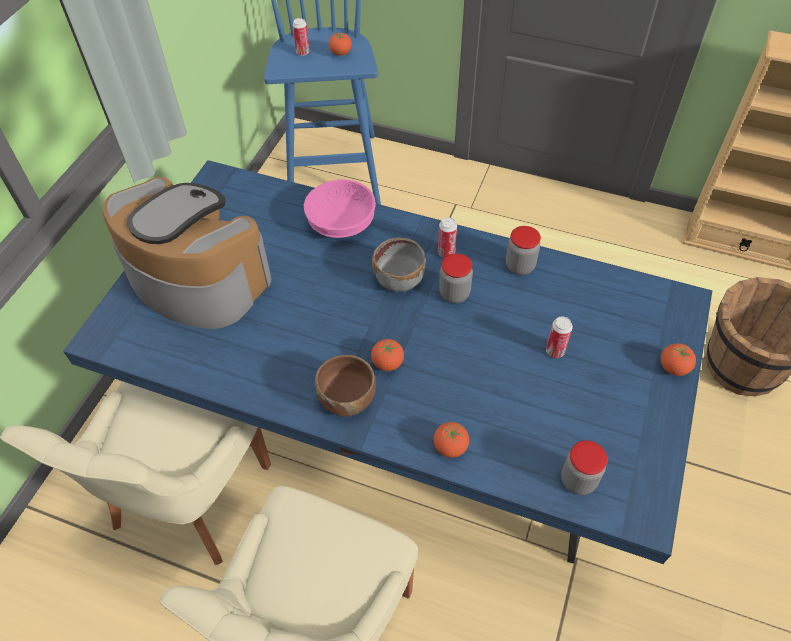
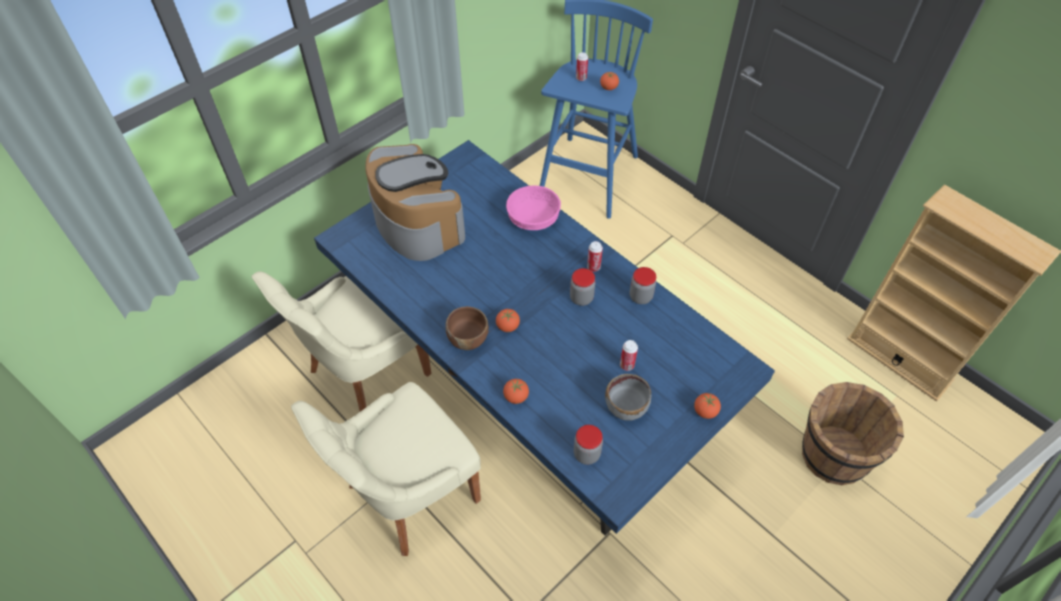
camera: 25 degrees right, 0 degrees up
(399, 280) = (549, 274): grey bowl -> grey bowl (626, 407)

